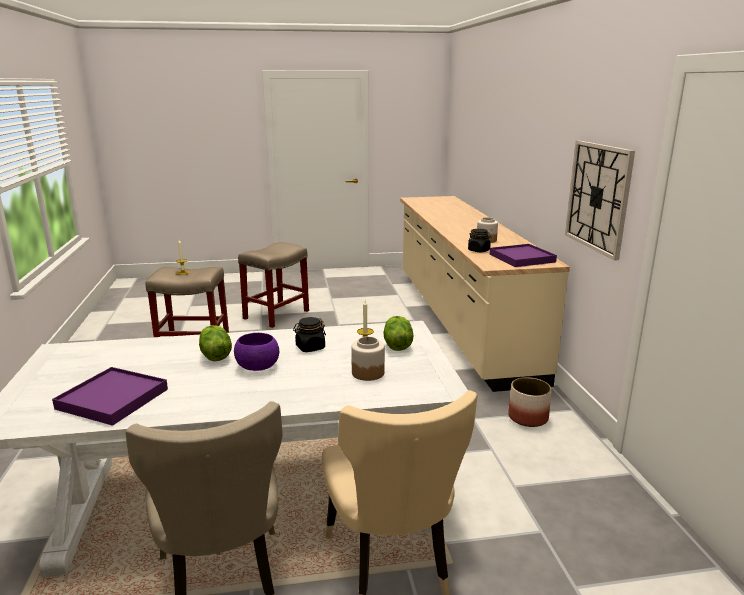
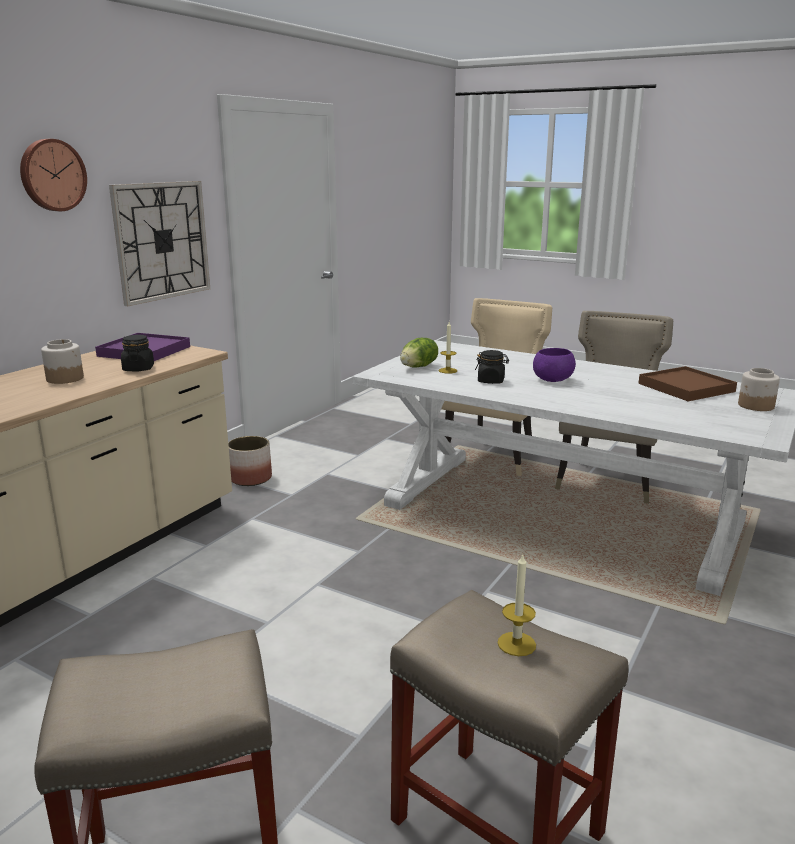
camera: 140 degrees left, 0 degrees up
(113, 399) = (685, 387): purple tray -> brown tray
(215, 356) = (584, 394): lettuce -> none
(368, 373) = (474, 360): jar -> jar (755, 406)
(558, 128) = (52, 175): none -> wall clock

